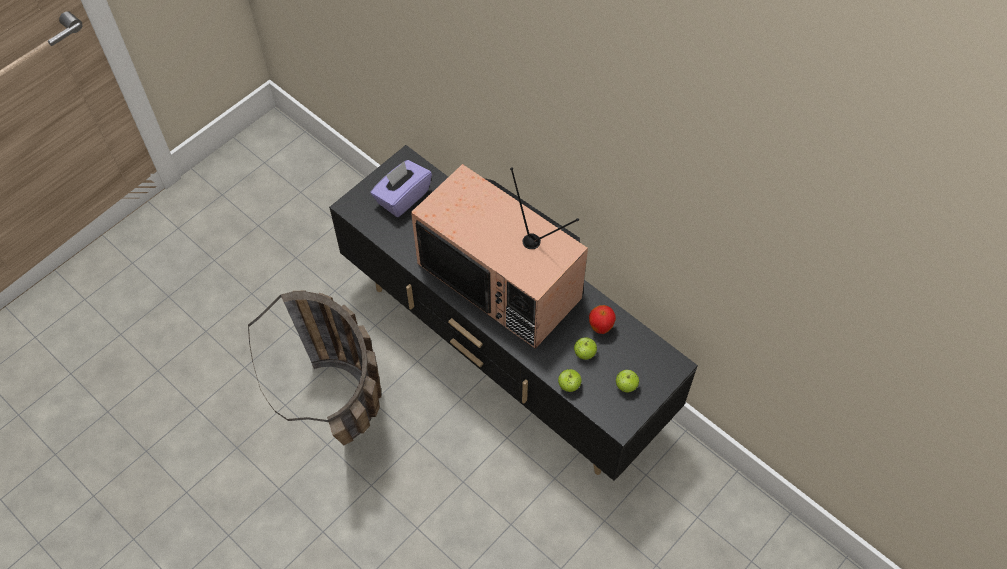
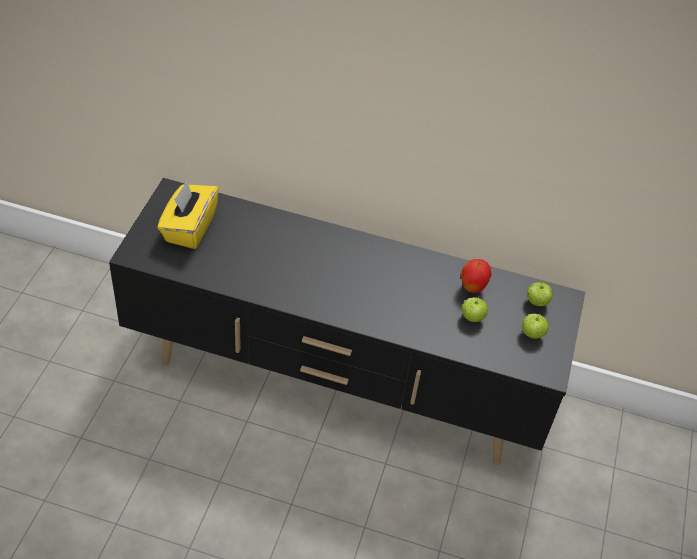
camera: 30 degrees left, 10 degrees down
(349, 415) = (199, 506): basket -> none
(402, 197) = (189, 228): purple tissue box -> yellow tissue box
(503, 280) = (346, 275): television -> none
(569, 385) = (476, 353): apple -> apple (537, 302)

